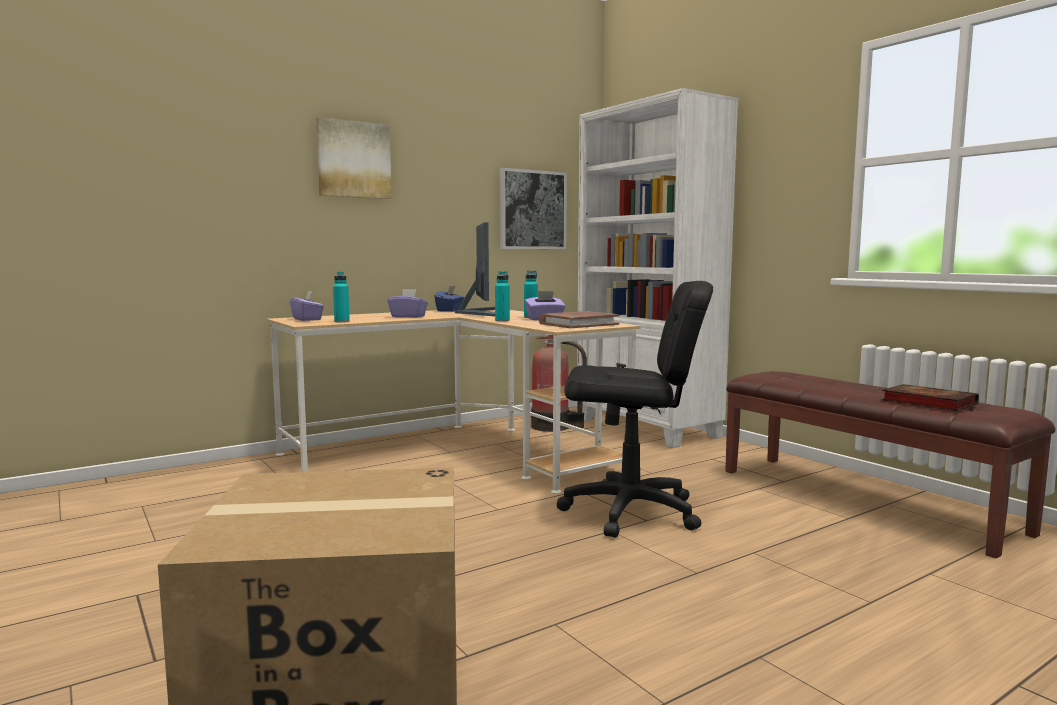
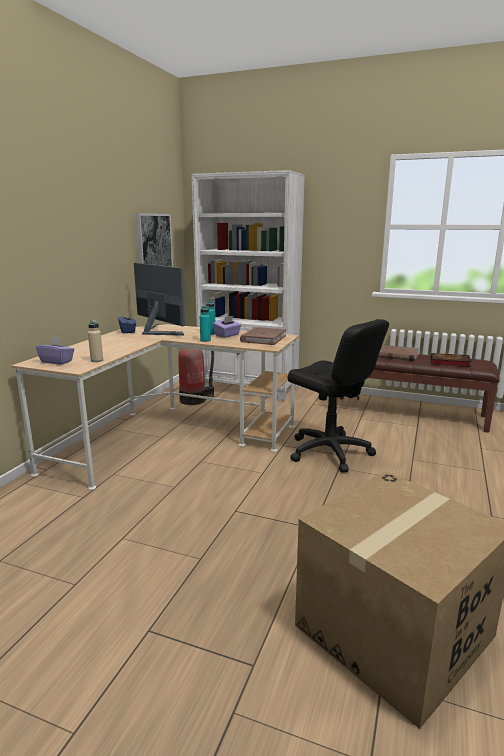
camera: 35 degrees left, 10 degrees up
(341, 321) = (97, 360): turquoise bottle -> beige bottle
(353, 160) = (49, 213): picture -> none
(408, 316) = (125, 345): purple tissue box -> none
(631, 512) = (329, 452): black office chair -> black office chair turned 75 degrees clockwise
(845, 385) = (398, 355): none -> brown book

